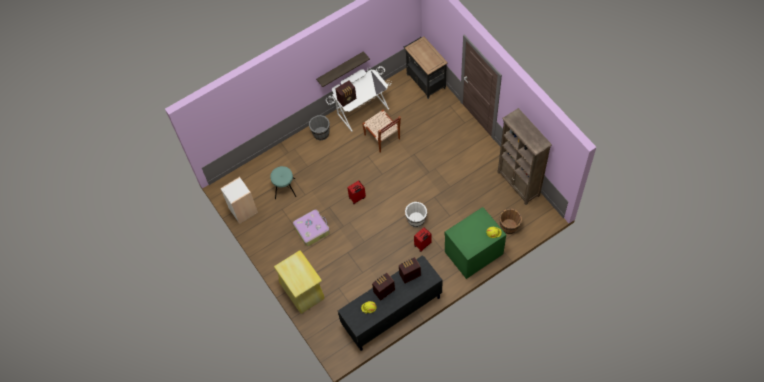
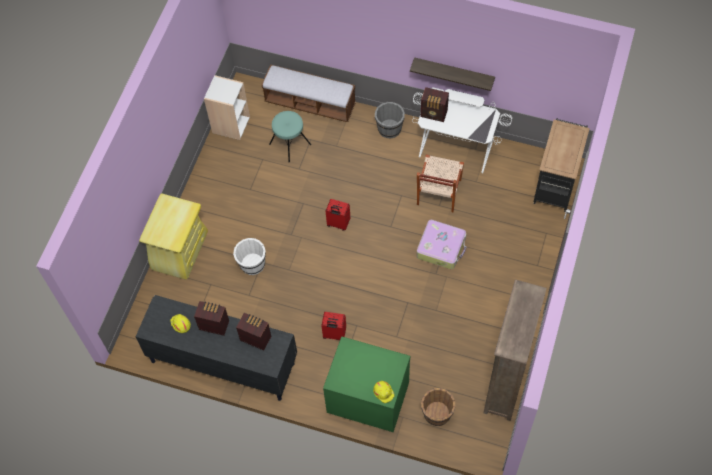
camera: 50 degrees right, 0 degrees up
(267, 161) = (310, 103): none -> bench
(312, 229) = (261, 207): suitcase -> suitcase (441, 247)
(416, 220) = (361, 304): white bucket -> white bucket (252, 264)

